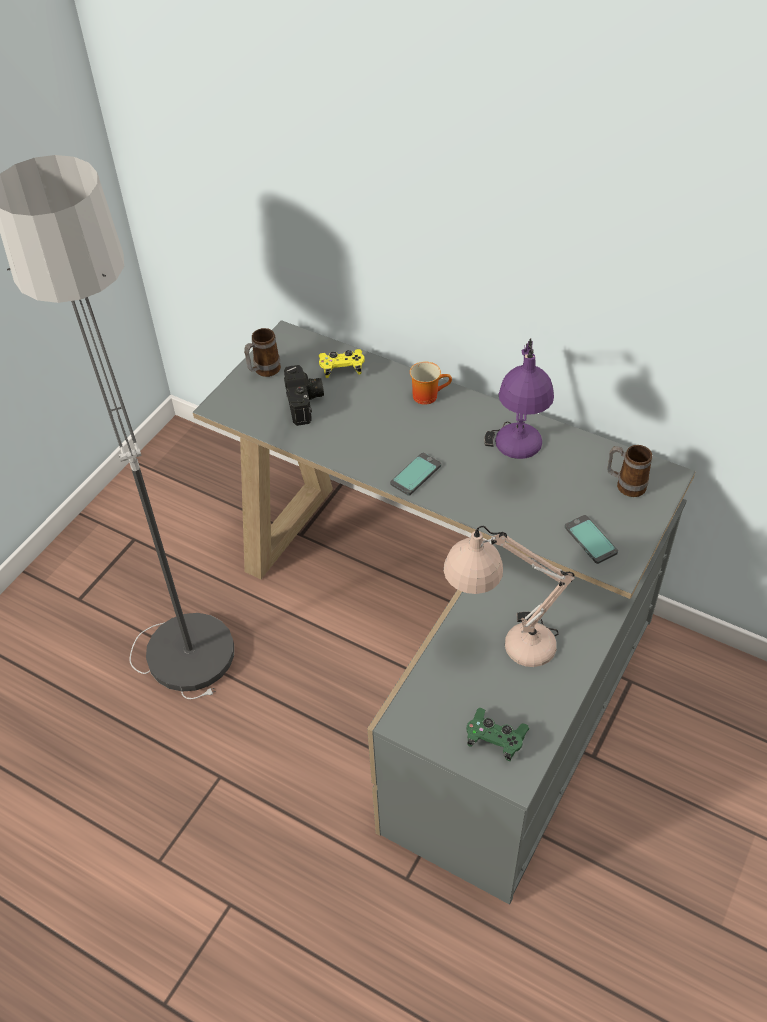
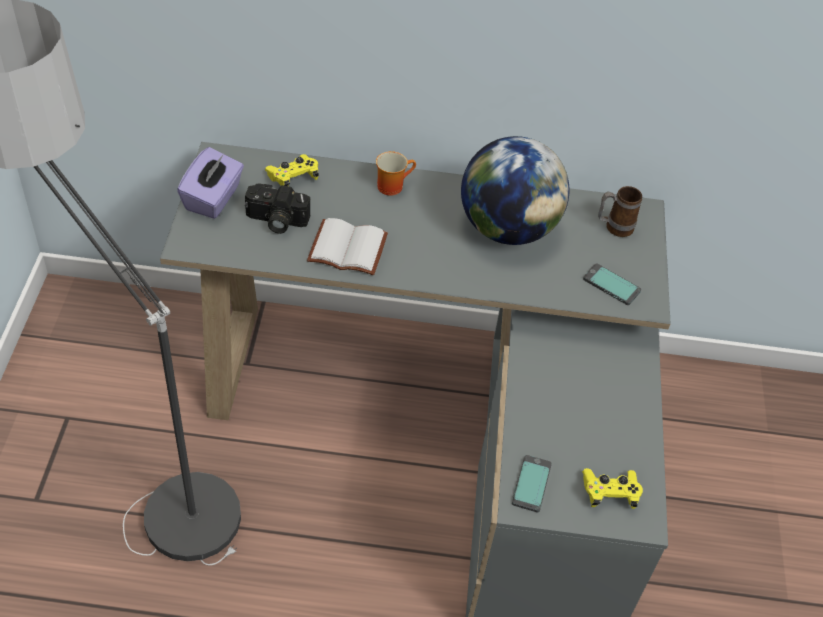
camera: 30 degrees left, 0 degrees up
(263, 371) = (213, 198): mug -> purple tissue box
(305, 403) = (276, 221): camera -> camera turned 135 degrees clockwise
(353, 443) = (346, 250): none -> white book
(415, 474) = (423, 265): phone -> phone (531, 484)
(495, 739) = (609, 493): green game controller -> yellow game controller
(501, 644) = (568, 405): beige table lamp -> none
(516, 460) = (507, 228): purple table lamp -> globe

